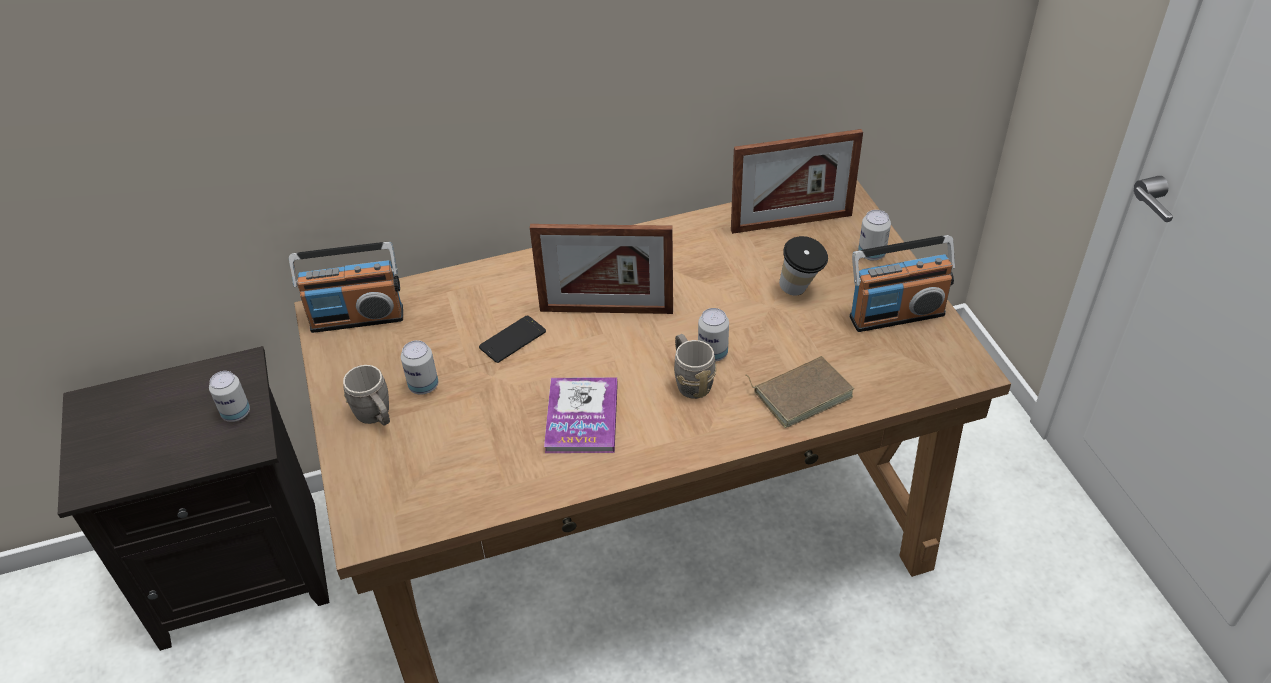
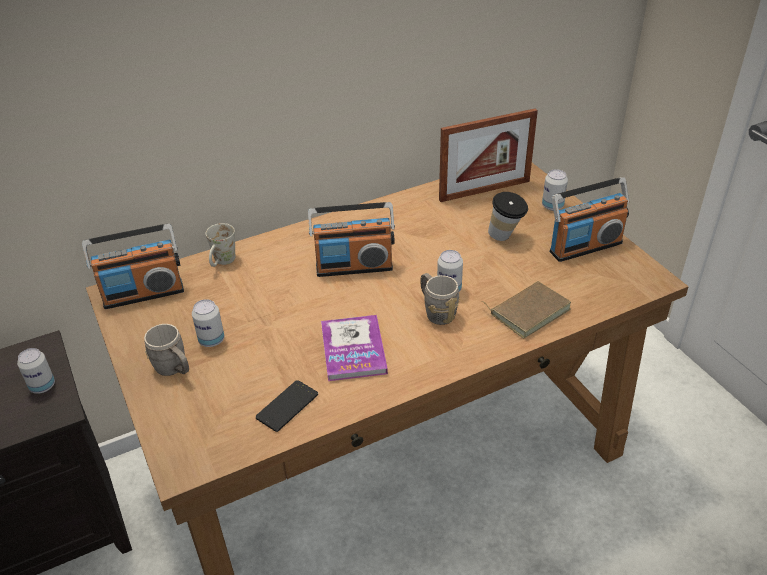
camera: 10 degrees left, 5 degrees down
(453, 288) = (222, 263): none -> white mug
(513, 340) = (281, 296): phone -> phone (287, 406)
(606, 310) = (354, 267): picture frame -> radio

